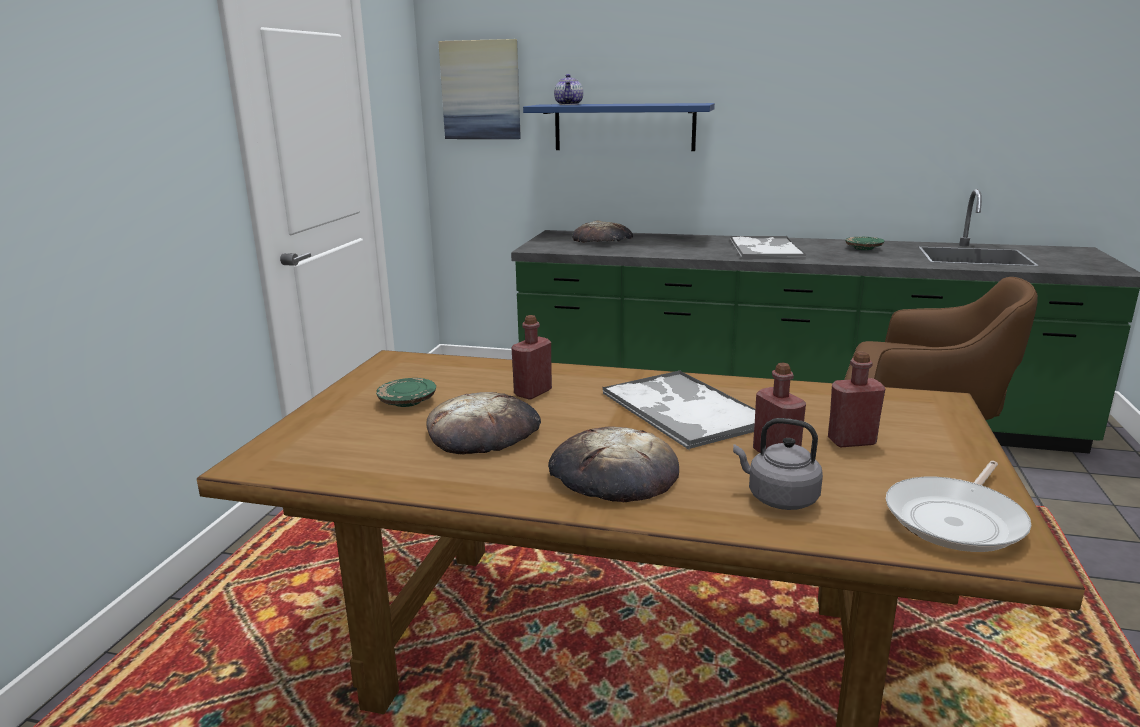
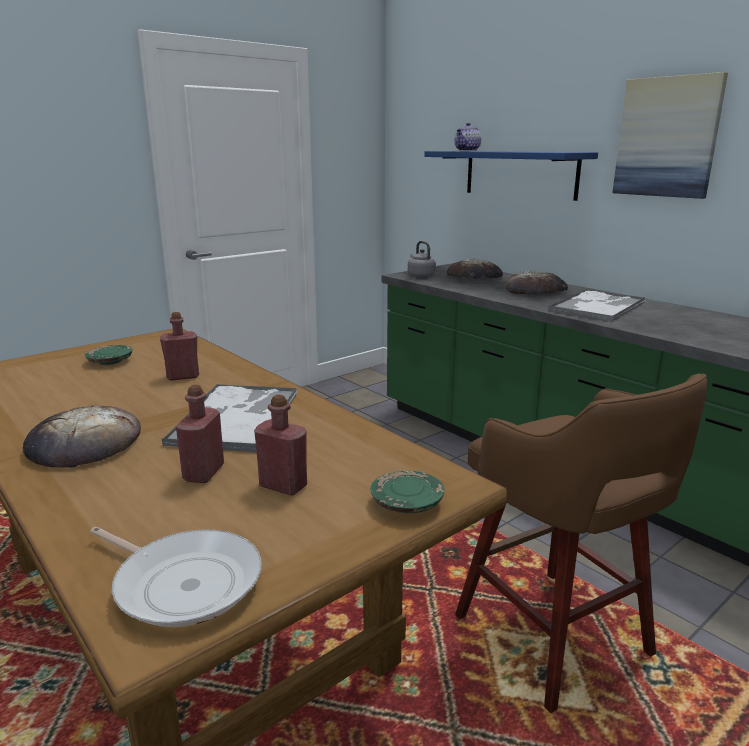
camera: 35 degrees right, 0 degrees up
(481, 90) = (421, 137): picture -> picture (667, 137)
(484, 431) = (96, 392): bread -> bread (536, 290)
(778, 498) = (120, 503): grey kettle -> grey kettle (420, 276)
(863, 248) = (710, 323): green plate -> green plate (406, 503)
(957, 519) = (183, 582): frying pan -> frying pan turned 135 degrees counterclockwise

